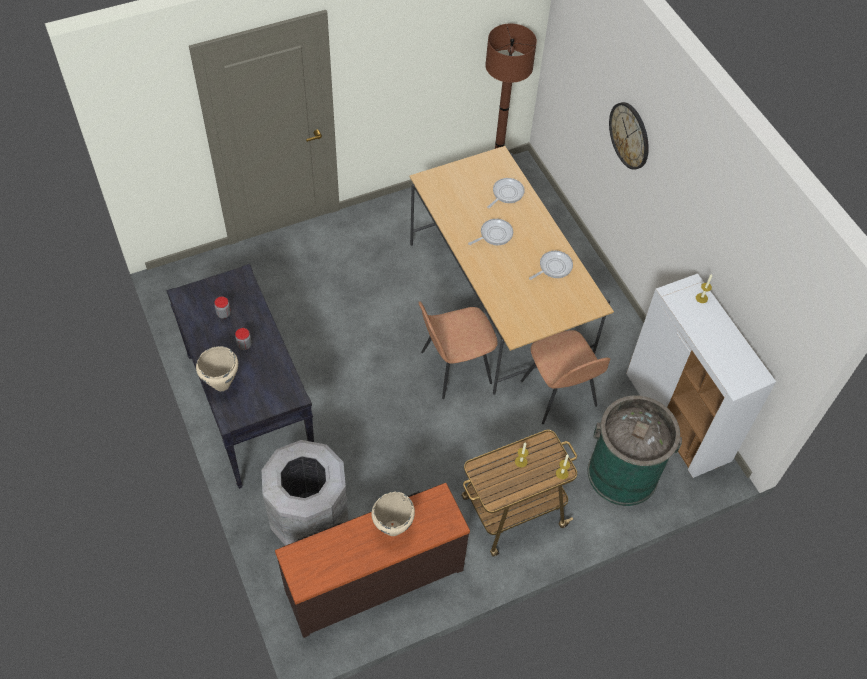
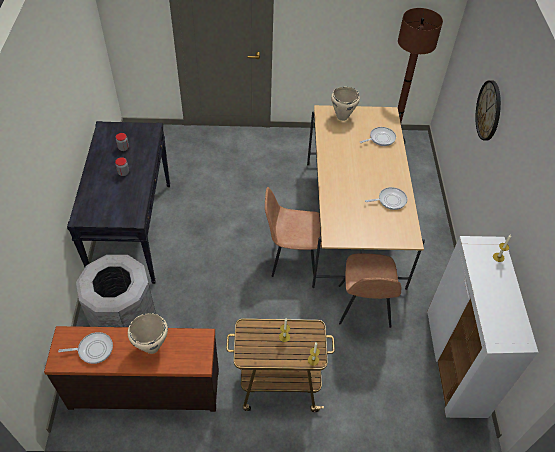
camera: 25 degrees right, 5 degrees down
(221, 384) = (90, 192): beige cooking pot -> beige cooking pot (342, 117)
(494, 235) = (355, 163): frying pan -> frying pan (93, 349)
(622, 473) = (386, 389): green trash can -> none

